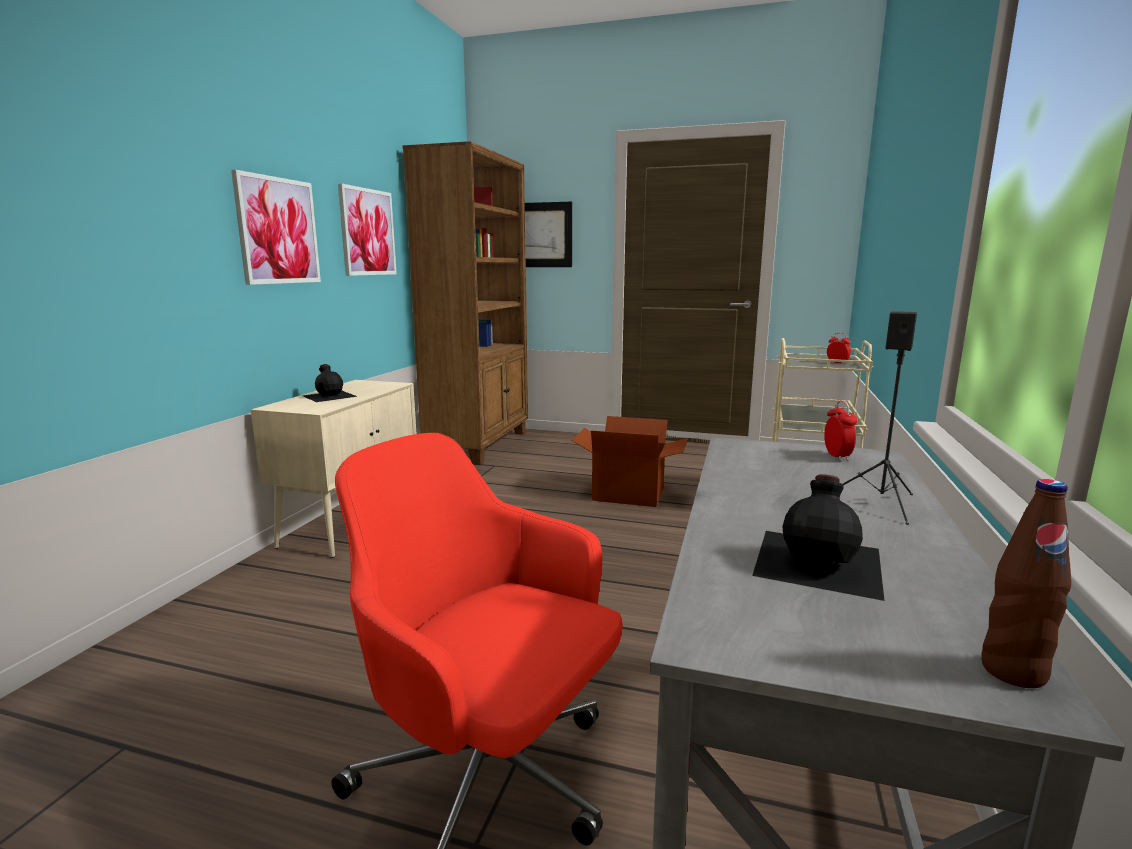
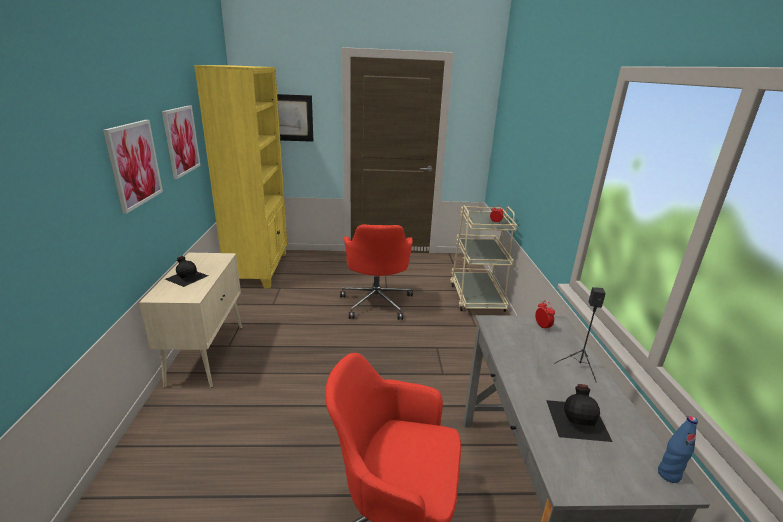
camera: 20 degrees left, 10 degrees up
(480, 445) = (260, 269): brown bookcase -> yellow bookcase
(629, 494) = (376, 302): cardboard box -> red office chair
(1013, 671) = (668, 474): brown bottle -> blue bottle

